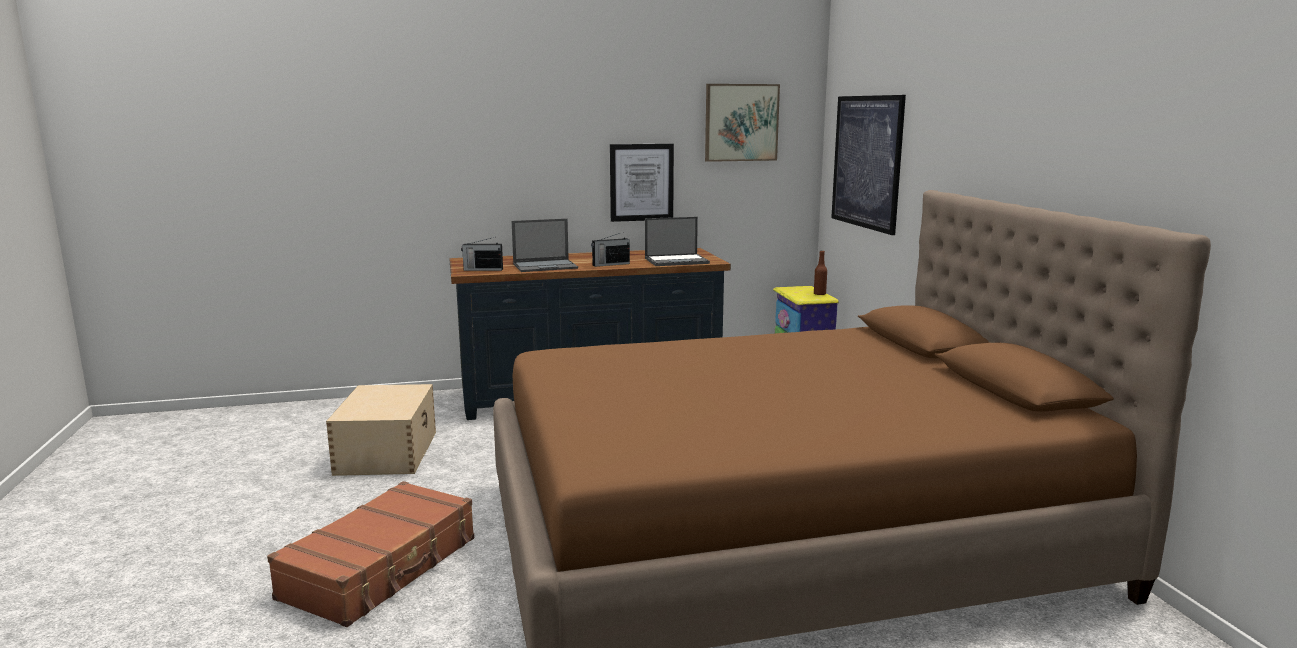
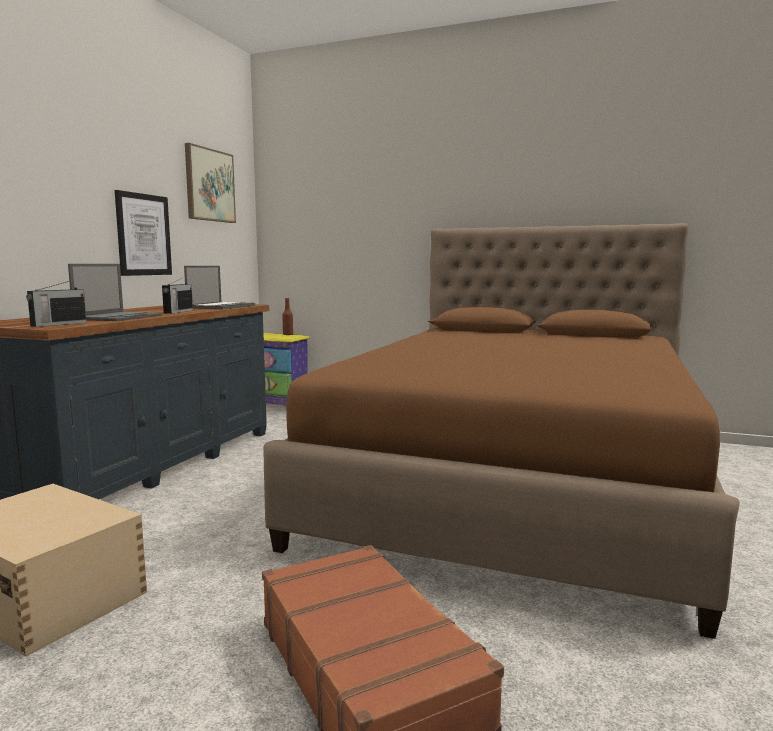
camera: 55 degrees left, 5 degrees down
(866, 162) = (326, 221): picture -> none

